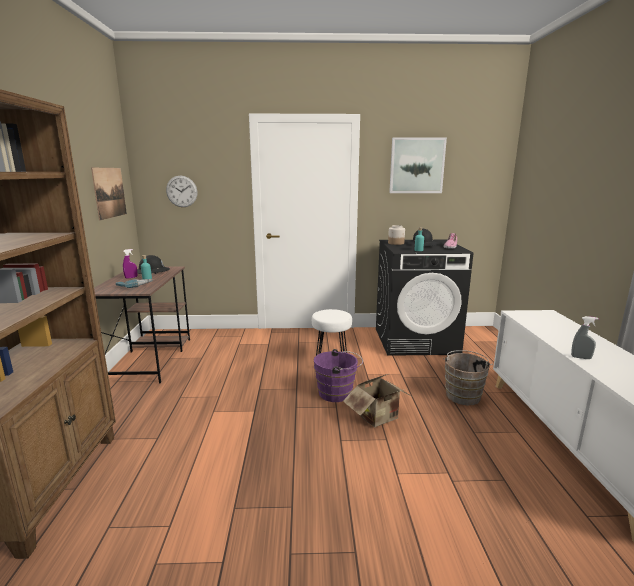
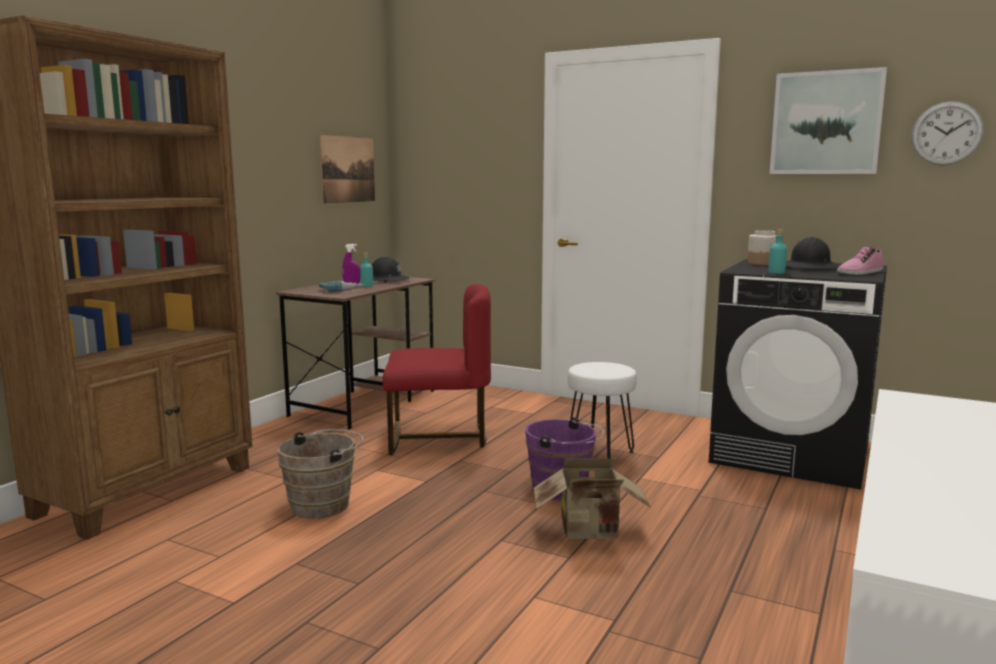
camera: 30 degrees right, 5 degrees down
(181, 191) = (450, 172): wall clock -> wall clock (946, 133)
(228, 375) = (438, 437): none -> red chair
(463, 395) = (781, 541): brown bucket -> brown bucket (324, 504)
(581, 357) = (898, 463): grey spray bottle -> none

